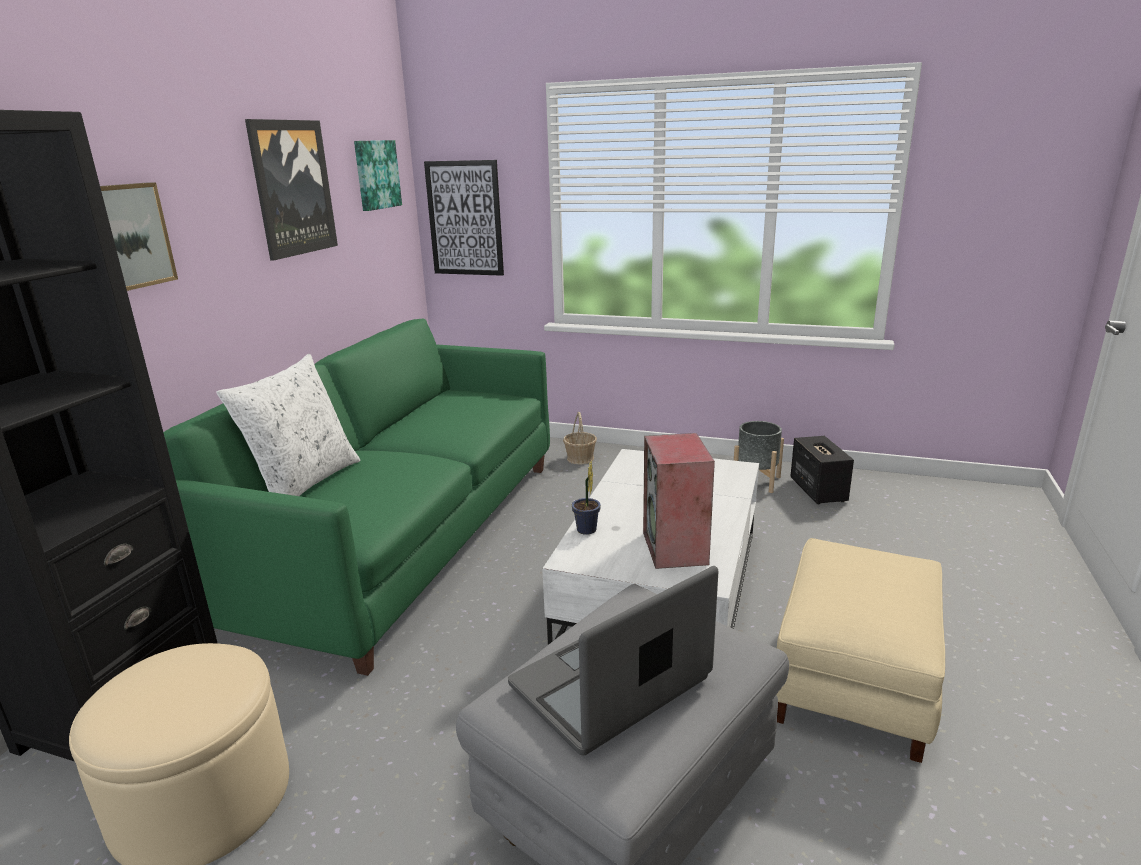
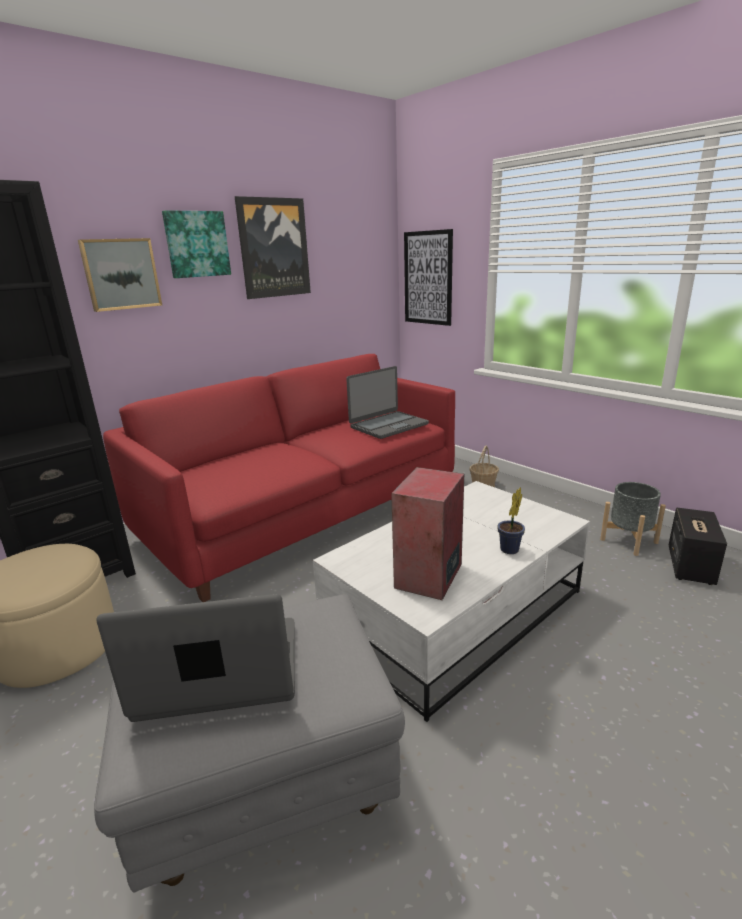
camera: 30 degrees right, 0 degrees up
(304, 483) = (222, 457): white pillow -> none
(376, 174) = (357, 241): picture -> picture (196, 244)
(396, 536) = (304, 511): green sofa -> red sofa
(480, 406) = (388, 425): none -> laptop
(586, 531) = (374, 540): potted plant -> potted plant (508, 551)
(854, 681) = (567, 770): beige ottoman -> none

